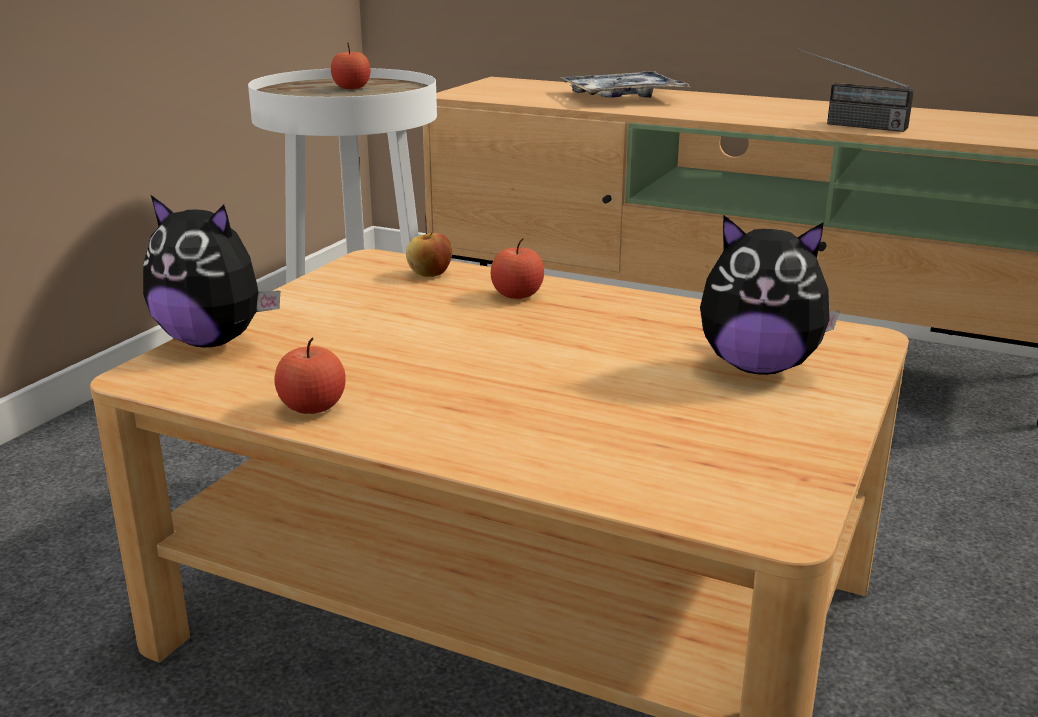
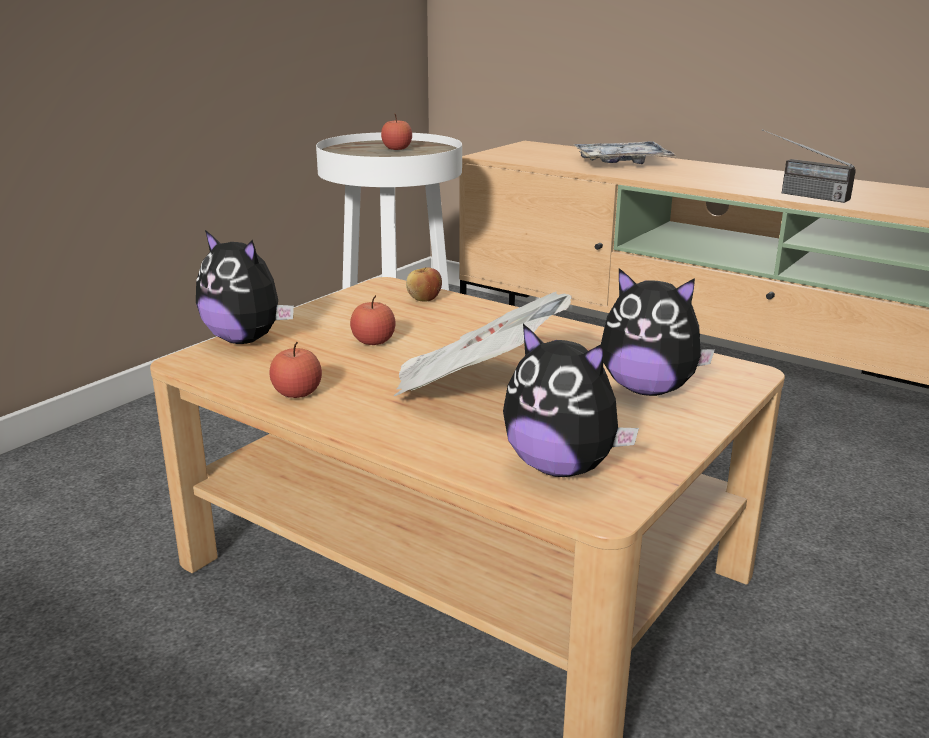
camera: 10 degrees right, 0 degrees up
(517, 295) = (484, 320): apple -> apple (373, 342)
(543, 381) = (474, 388): none -> newspaper
(701, 476) = (561, 467): none -> plush toy

